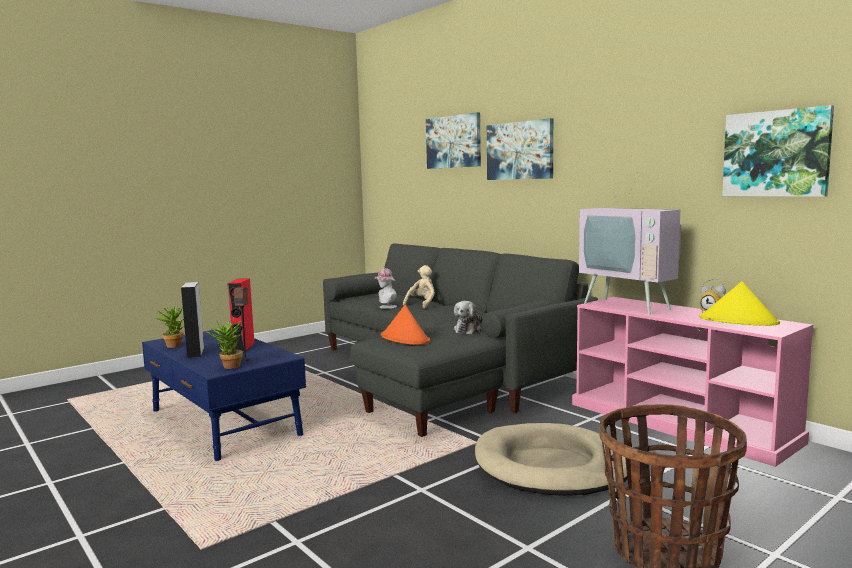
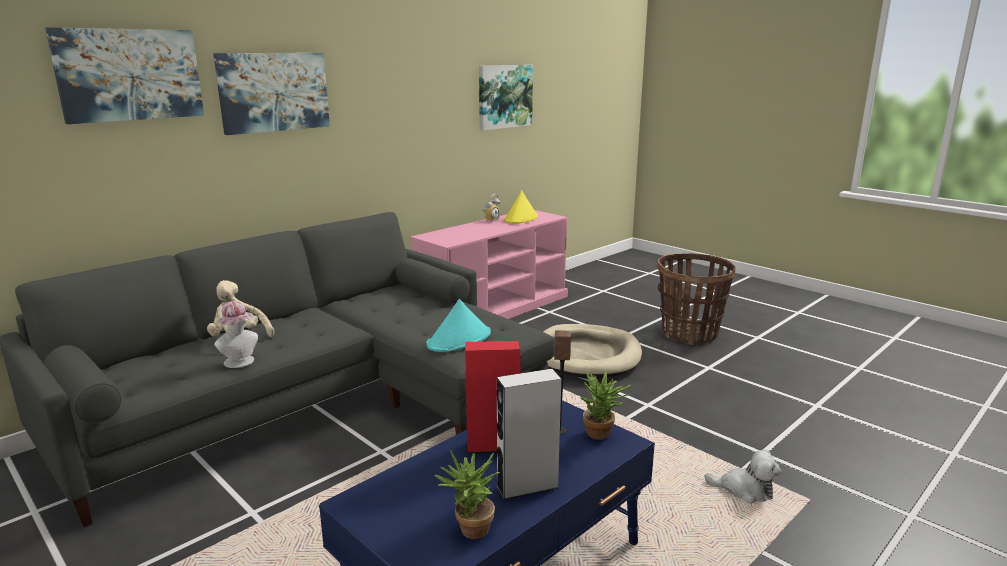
camera: 95 degrees left, 10 degrees up
(405, 339) = (459, 339): orange hat -> turquoise hat
(468, 330) = (423, 311): plush toy -> plush toy (745, 490)
(631, 305) = (457, 234): television -> none

